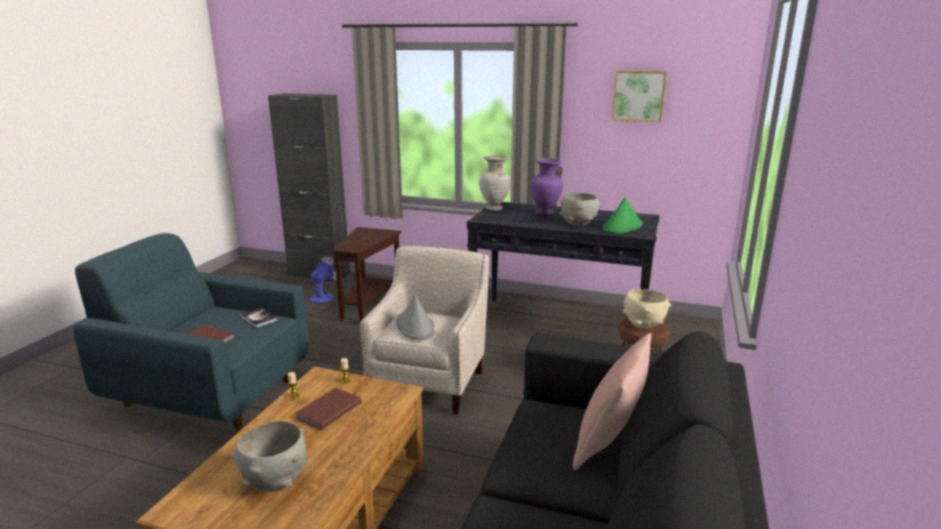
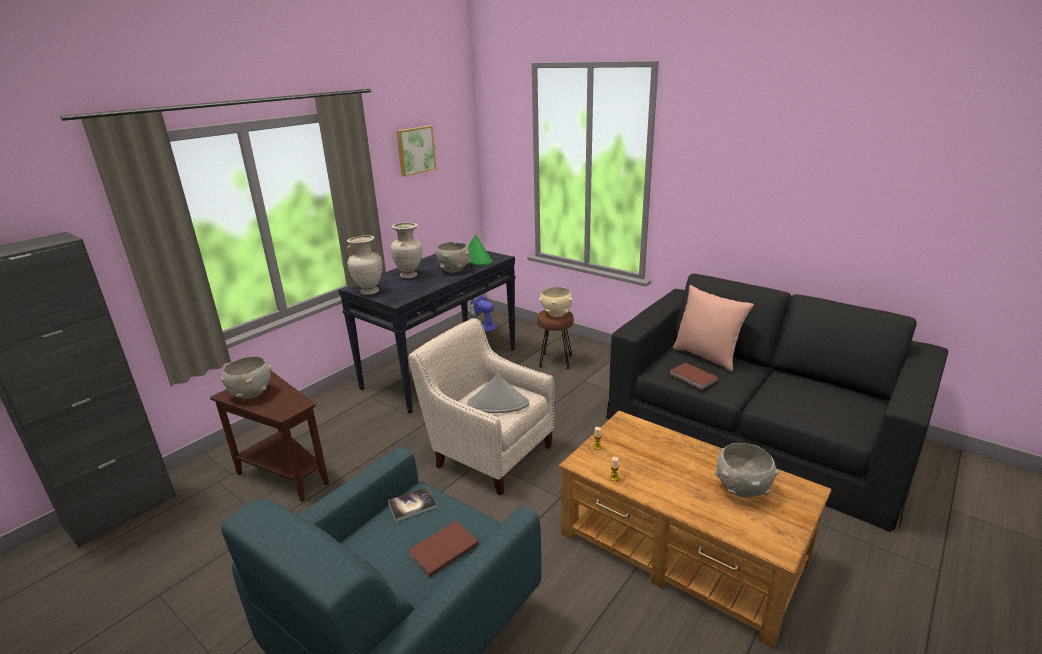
camera: 70 degrees left, 5 degrees up
(324, 296) = (211, 511): fan -> fan (483, 326)
(327, 410) = (644, 460): brown book -> brown book (693, 378)
(364, 235) = (251, 394): none -> grey bowl
(545, 213) = (409, 276): purple vase -> beige vase

